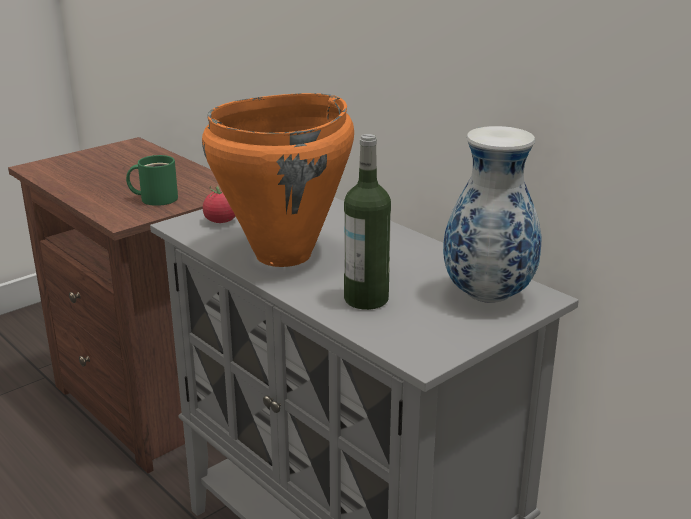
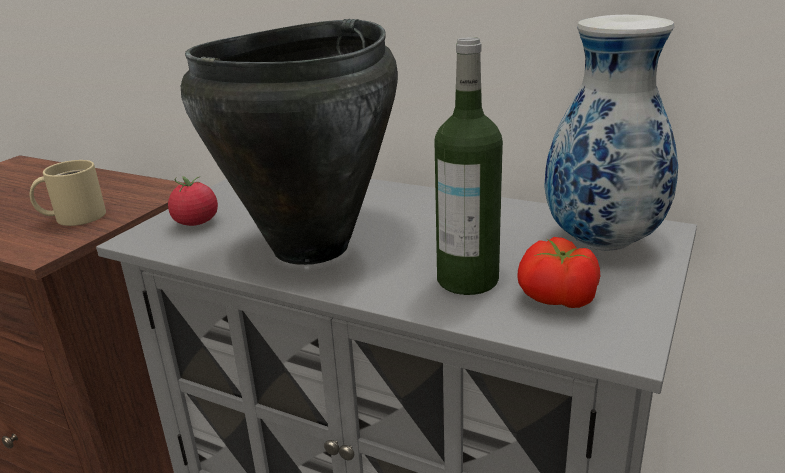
camera: 20 degrees left, 0 degrees up
(156, 198) = (76, 216): green mug -> beige mug
(285, 255) = (313, 247): orange cooking pot -> black cooking pot
(413, 323) = (556, 298): none -> tomato

